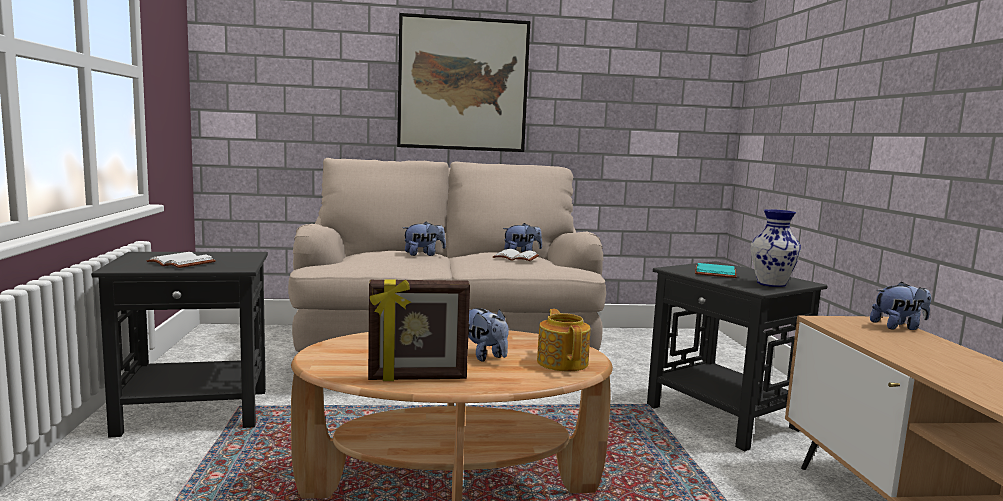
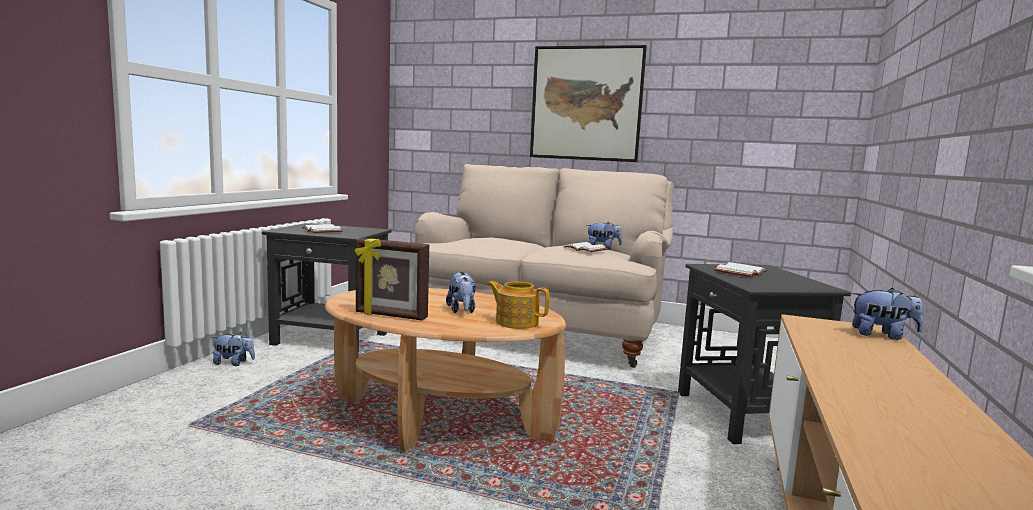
camera: 25 degrees right, 0 degrees up
(424, 254) = (511, 241): plush toy -> plush toy (234, 363)
(562, 362) = (516, 322): teapot -> teapot turned 75 degrees counterclockwise
(716, 273) = (741, 272): turquoise book -> white book
(770, 284) = (780, 284): vase -> none

